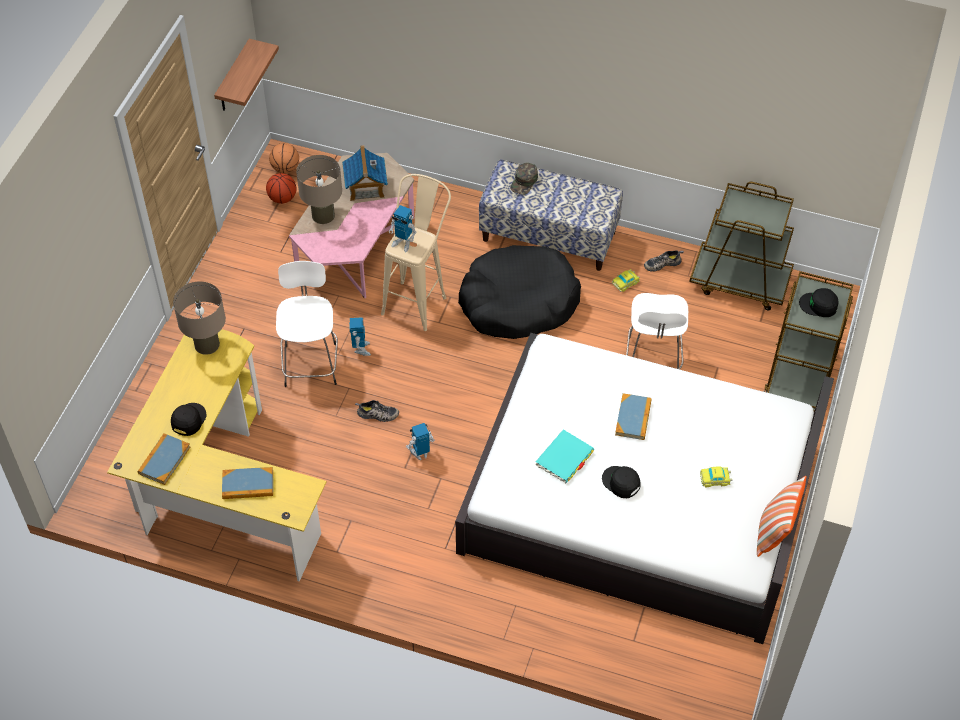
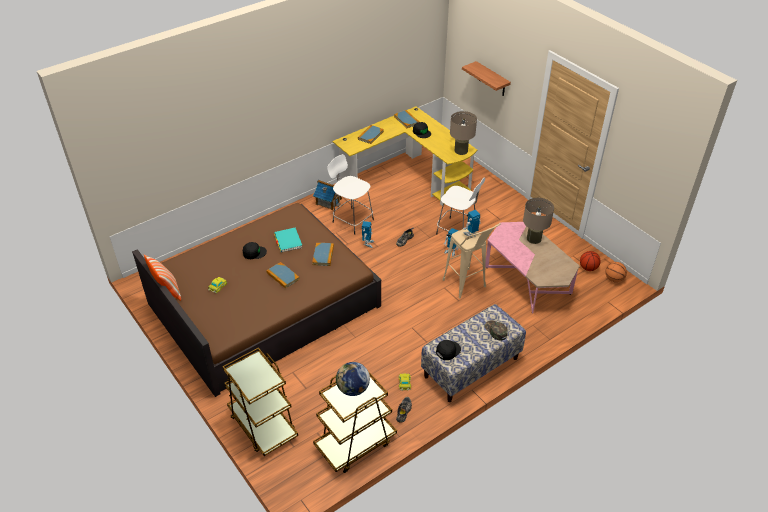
camera: 125 degrees right, 10 degrees down
(233, 78) = (635, 192): shelf -> shelf (492, 79)
(365, 187) = (544, 263): toy house -> toy house (328, 201)
(518, 302) = (431, 326): black dog bed -> none
(557, 398) = (323, 255): none -> book
(640, 499) = (263, 305): white bed -> brown bed
(652, 362) = (337, 360): white stool -> white stool (352, 220)
(748, 216) = (353, 389): none -> globe
(819, 305) = (255, 377): black cap -> black cap (448, 351)

